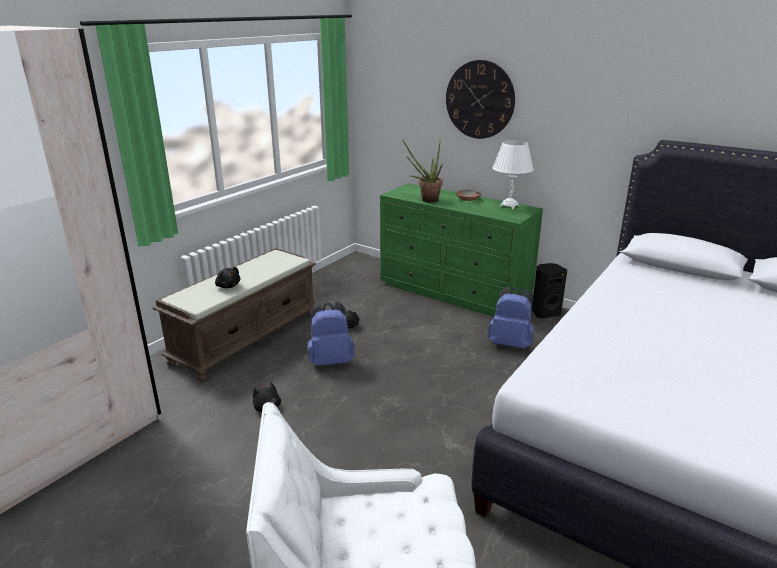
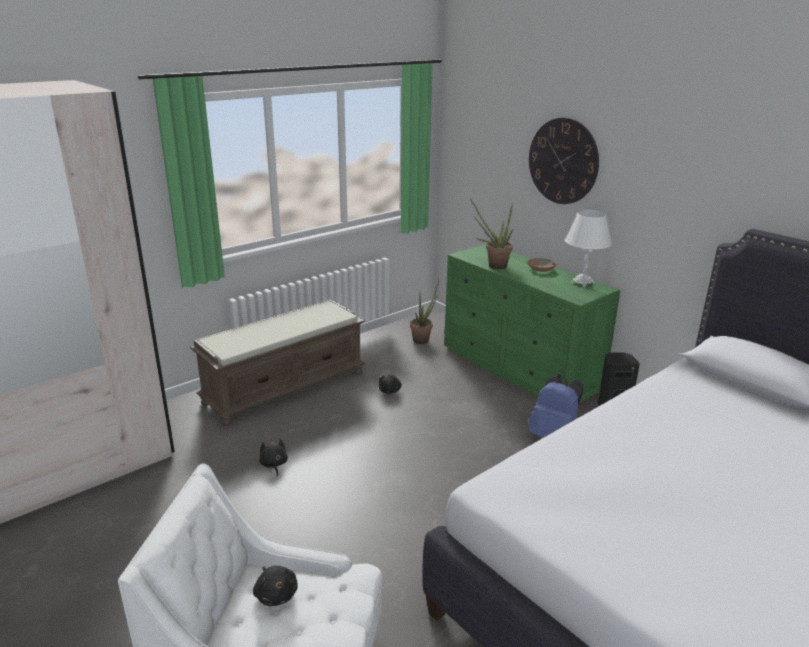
camera: 15 degrees right, 0 degrees up
(228, 286) = (265, 334): black plush toy -> black plush toy (276, 594)
(331, 361) = (355, 425): blue backpack -> none
(358, 278) = (423, 339): none -> potted plant

